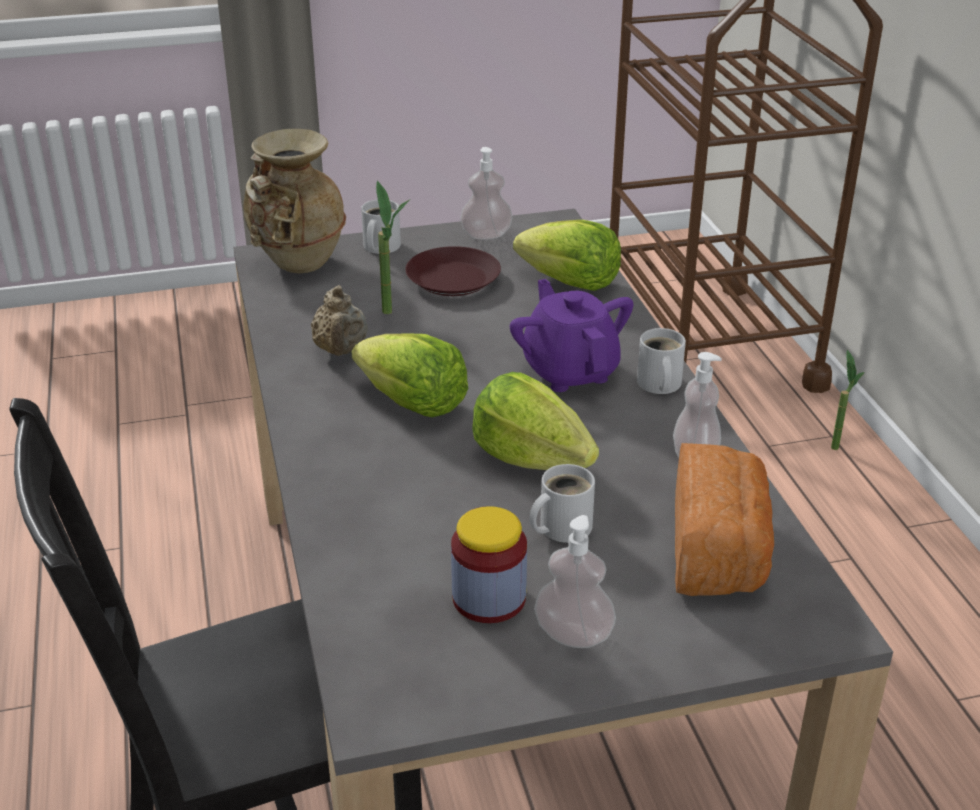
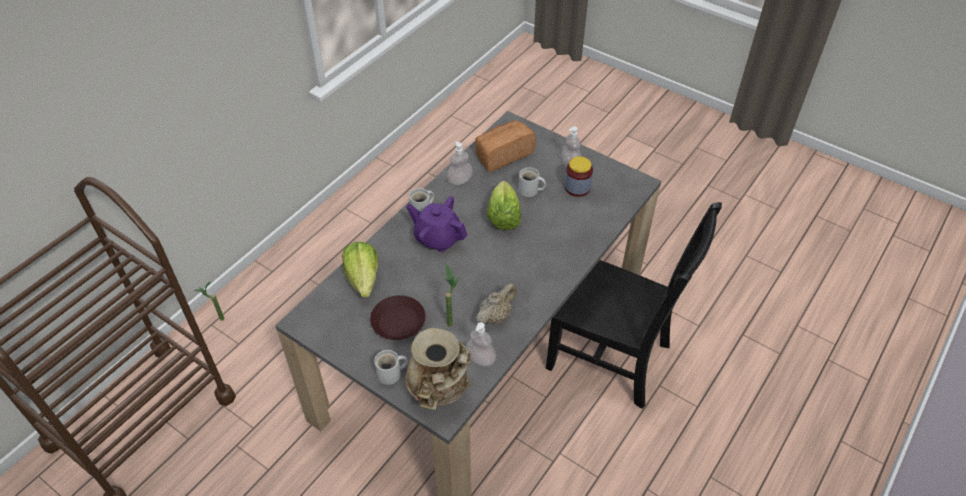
camera: 130 degrees left, 15 degrees up
(412, 404) = (506, 268): lettuce -> none
(486, 235) = (339, 340): soap dispenser -> soap dispenser (481, 359)
(570, 371) = (437, 238): purple teapot -> purple teapot turned 90 degrees clockwise

